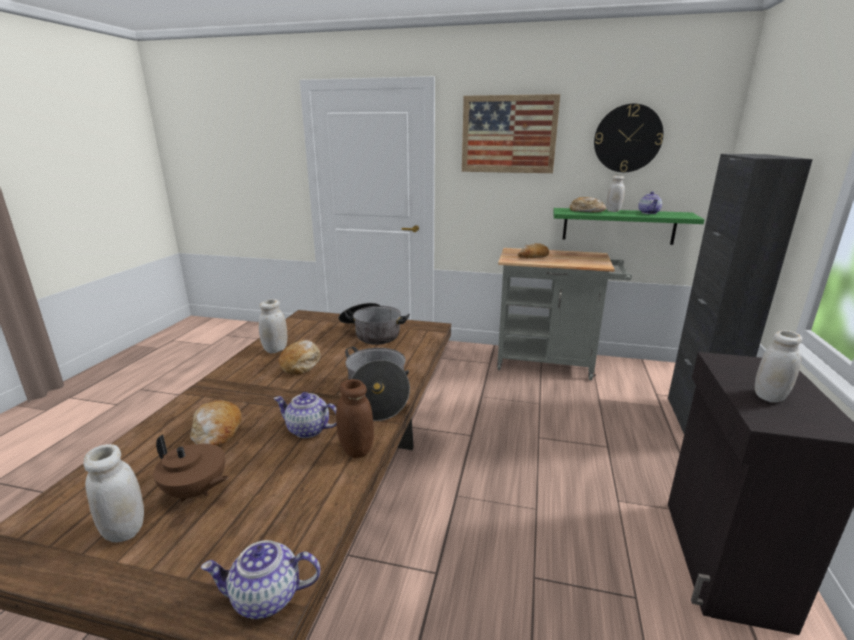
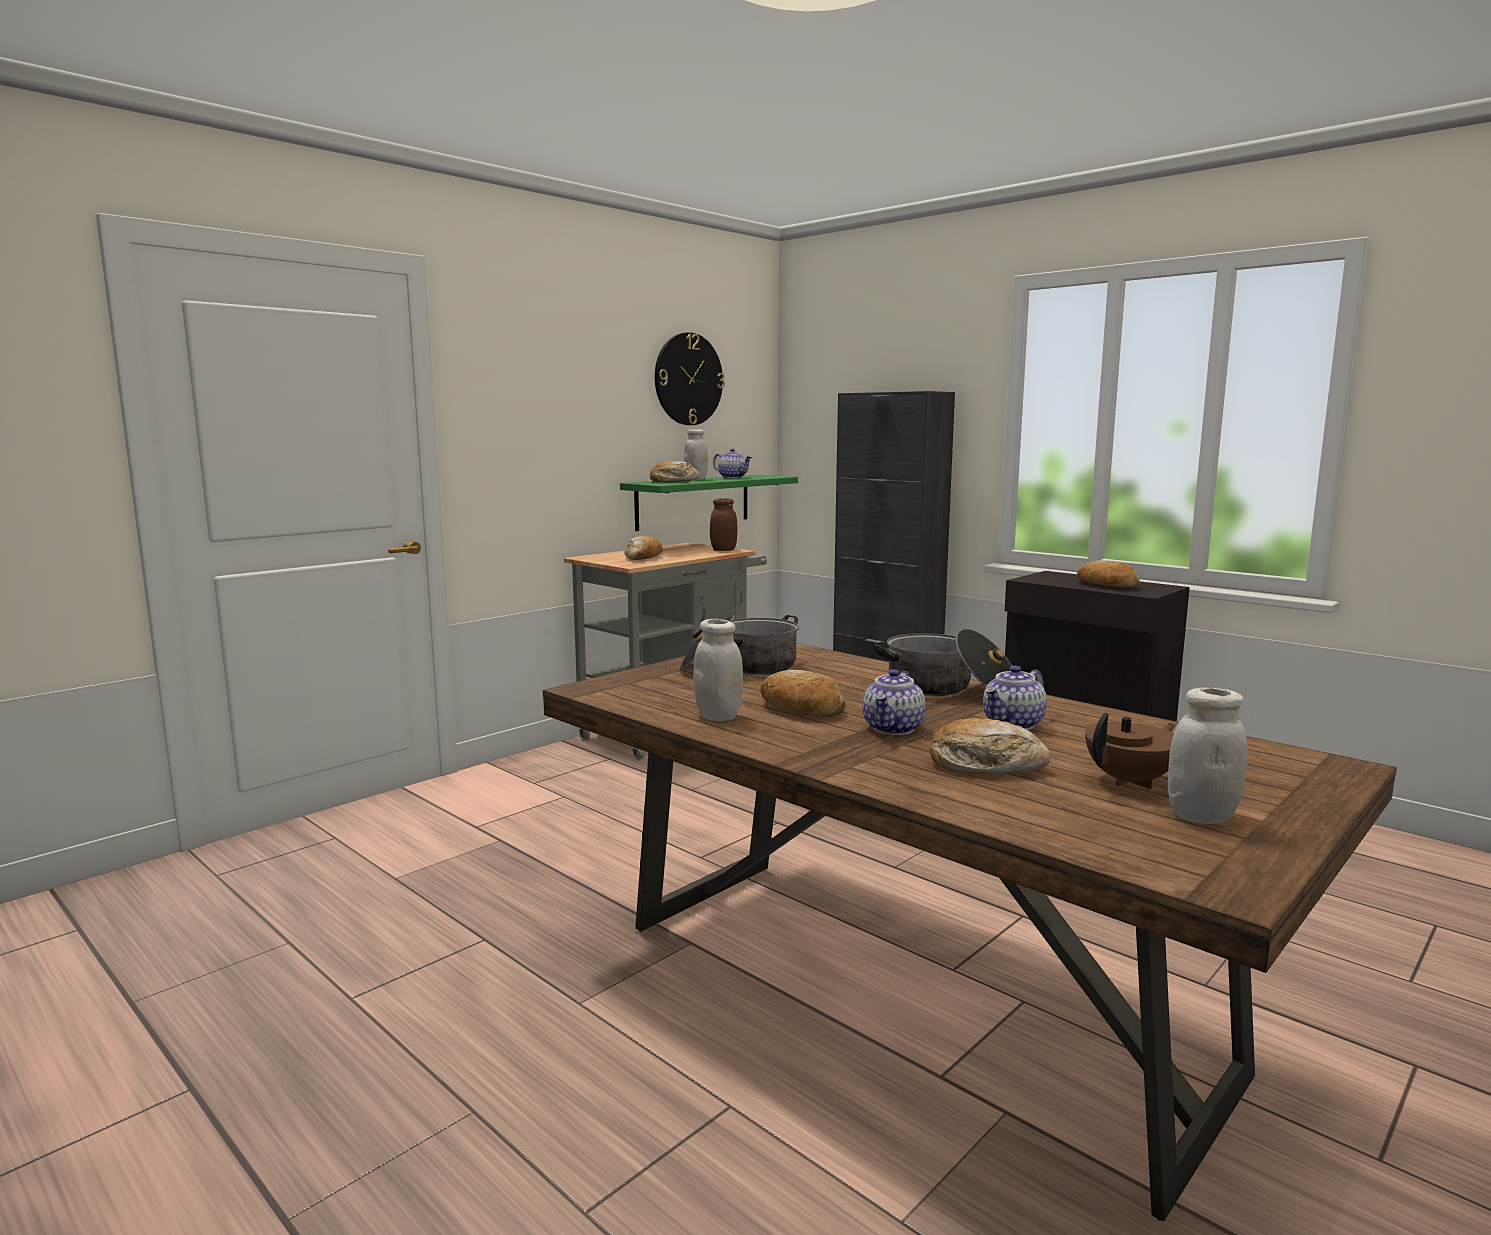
camera: 60 degrees left, 10 degrees down
(265, 598) = (1320, 764): teapot -> teapot (893, 728)
(356, 449) = (1077, 711): brown jar -> brown jar (723, 550)
(508, 134) = (550, 368): picture -> none
(770, 396) = (1106, 585): white jar -> bread

